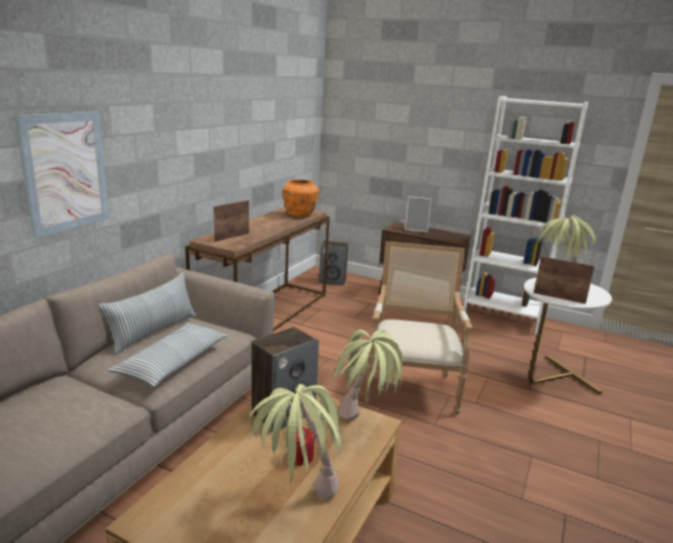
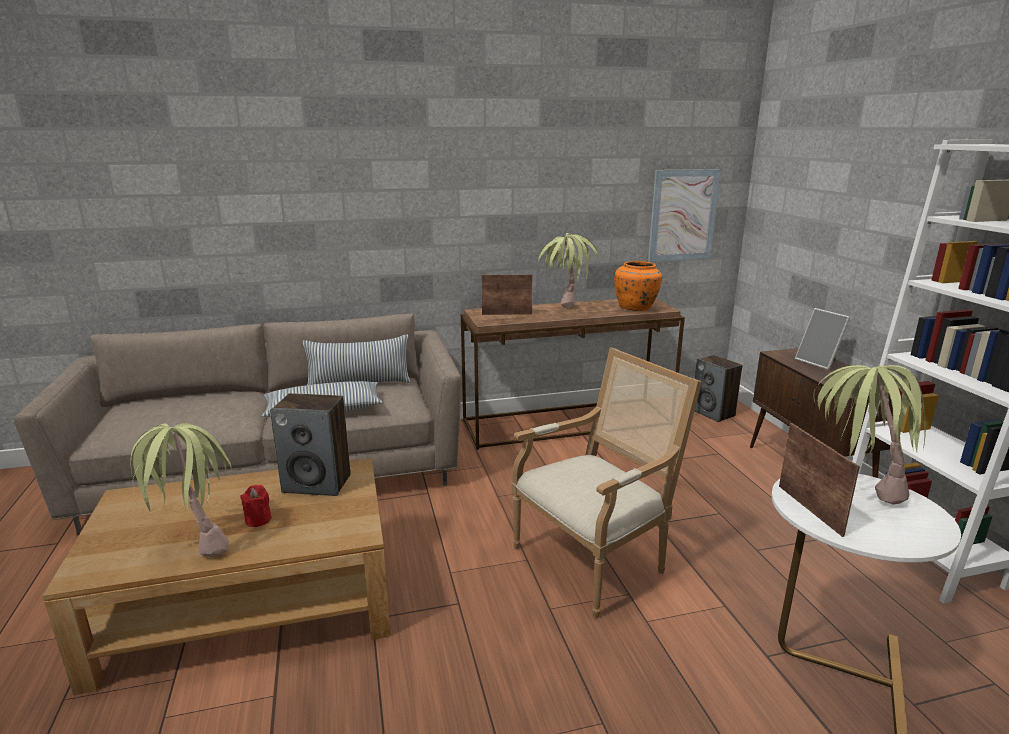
camera: 50 degrees right, 0 degrees up
(65, 172) = (316, 219): picture -> picture (683, 215)
(363, 430) = (337, 530): potted plant -> potted plant (565, 312)

